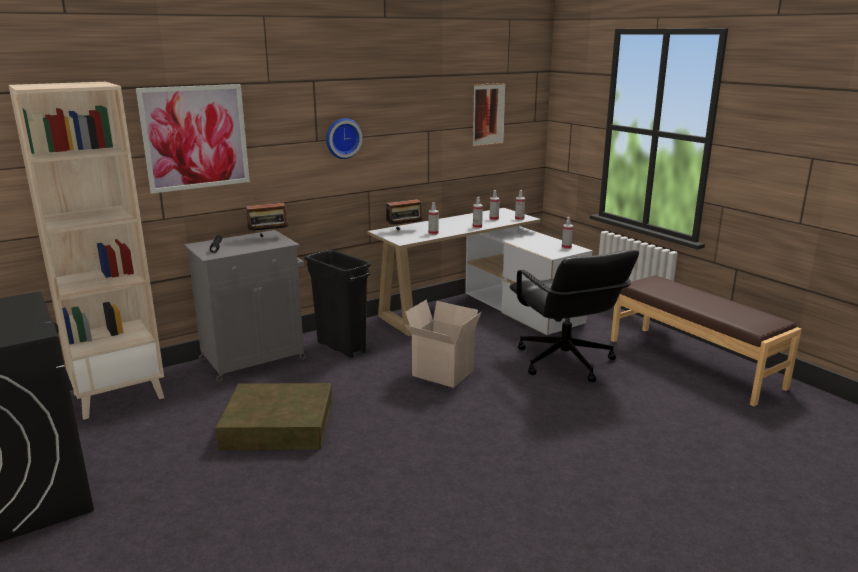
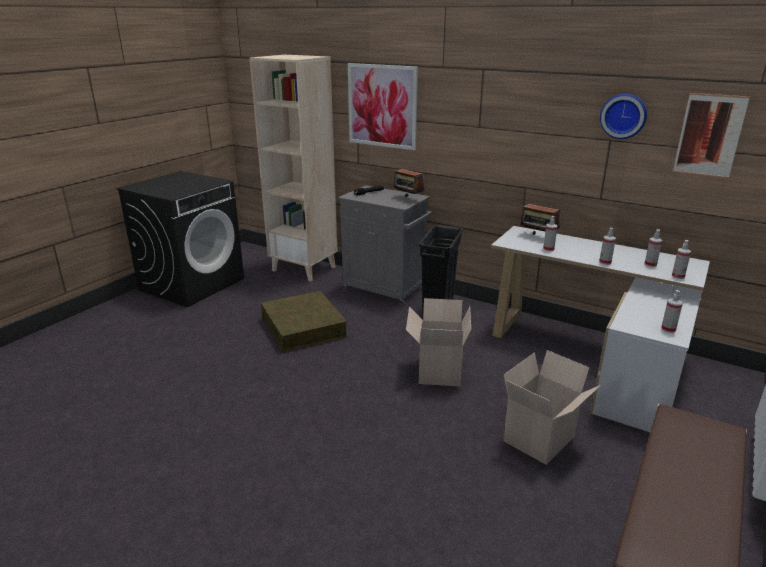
camera: 65 degrees right, 5 degrees up
(342, 138) = (503, 129): wall clock -> wall clock (623, 116)
(564, 362) = (540, 440): black office chair -> cardboard box

